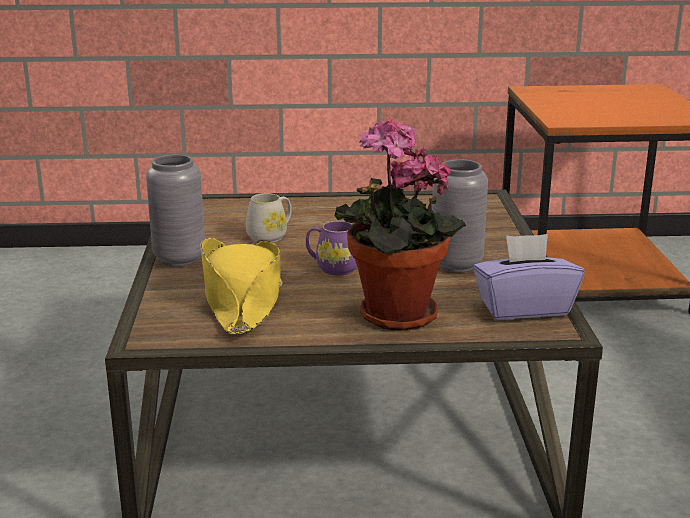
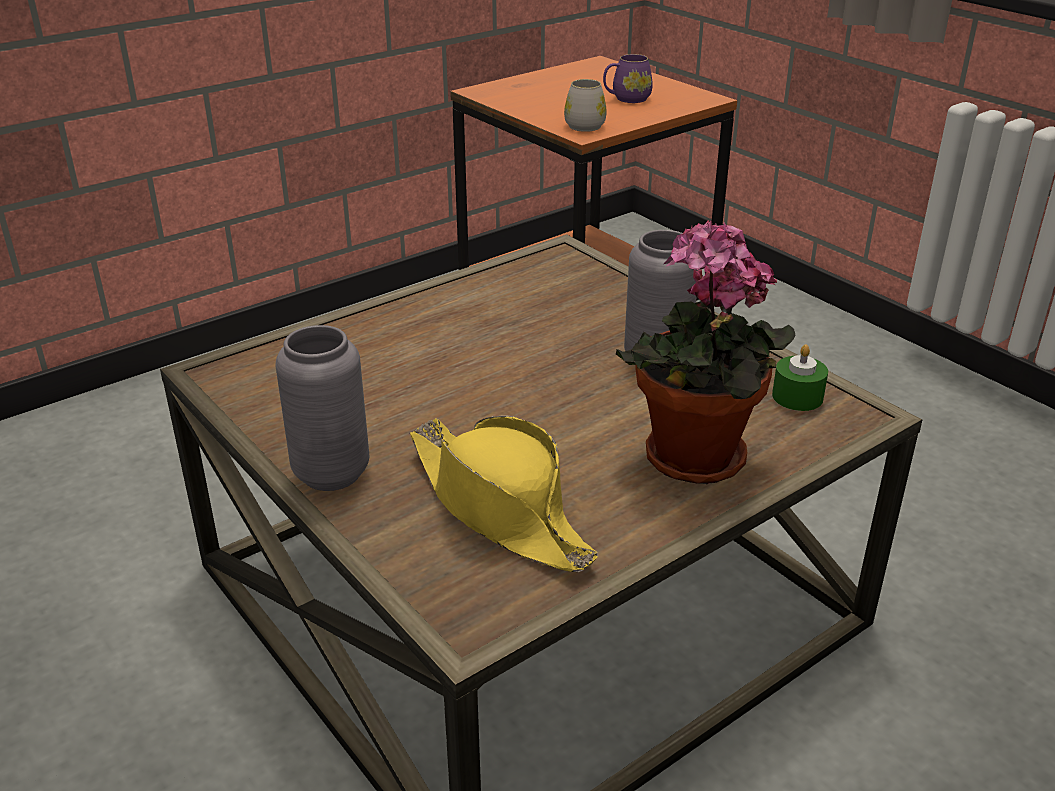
camera: 35 degrees left, 10 degrees up
(271, 236) = (398, 392): white mug -> white mug (585, 124)
(332, 268) = (535, 415): purple mug -> purple mug (626, 99)
(524, 308) = (797, 397): purple tissue box -> green candle

